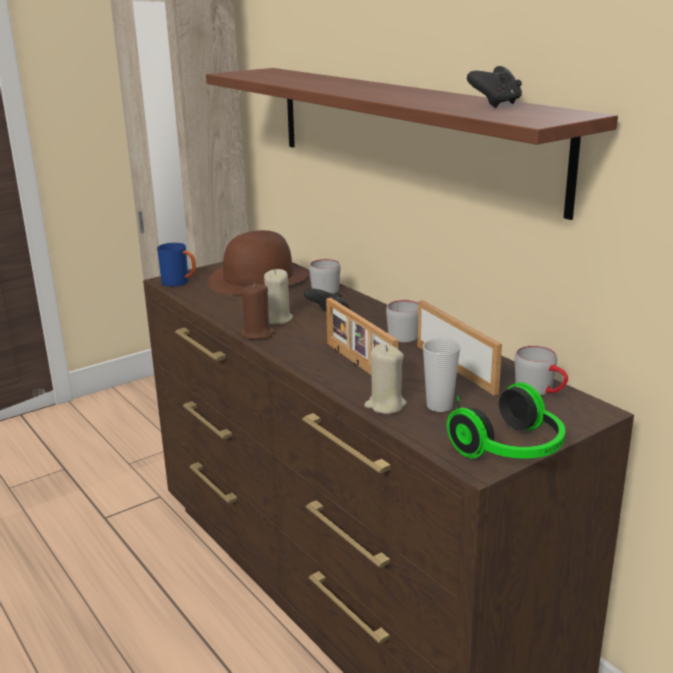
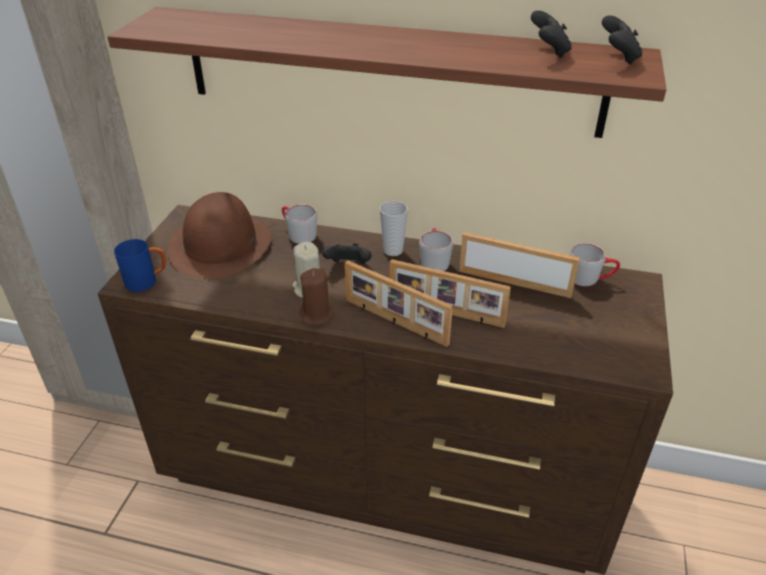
camera: 40 degrees left, 15 degrees up
(307, 357) = (394, 322): none -> picture frame
(385, 405) = (518, 345): beige candle -> none
(439, 406) = (552, 327): cup -> cup (393, 250)
(512, 450) = (645, 345): headphones -> none
(552, 113) = (618, 58): none -> black game controller

